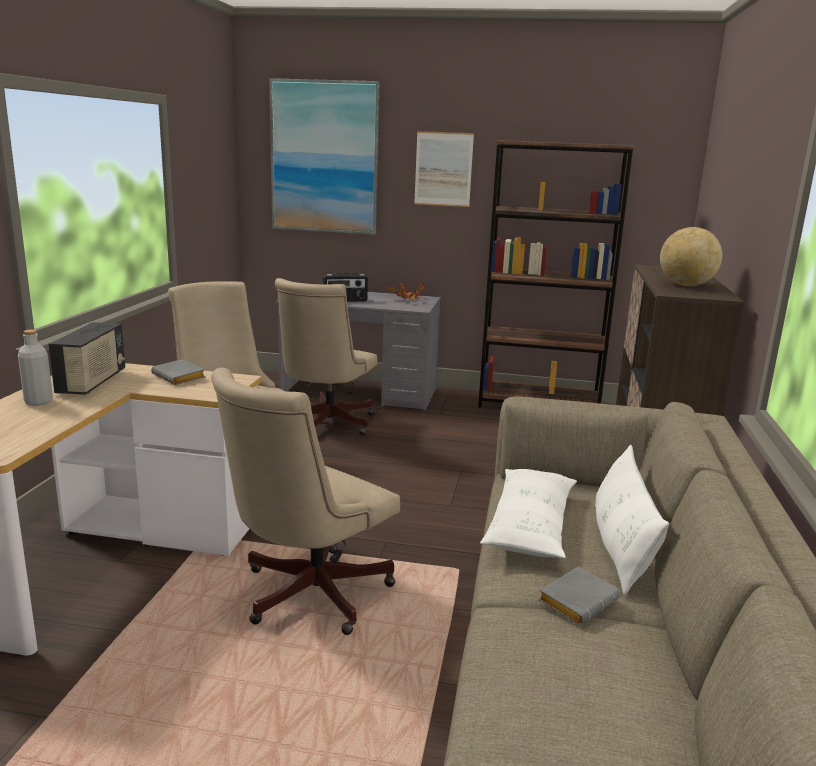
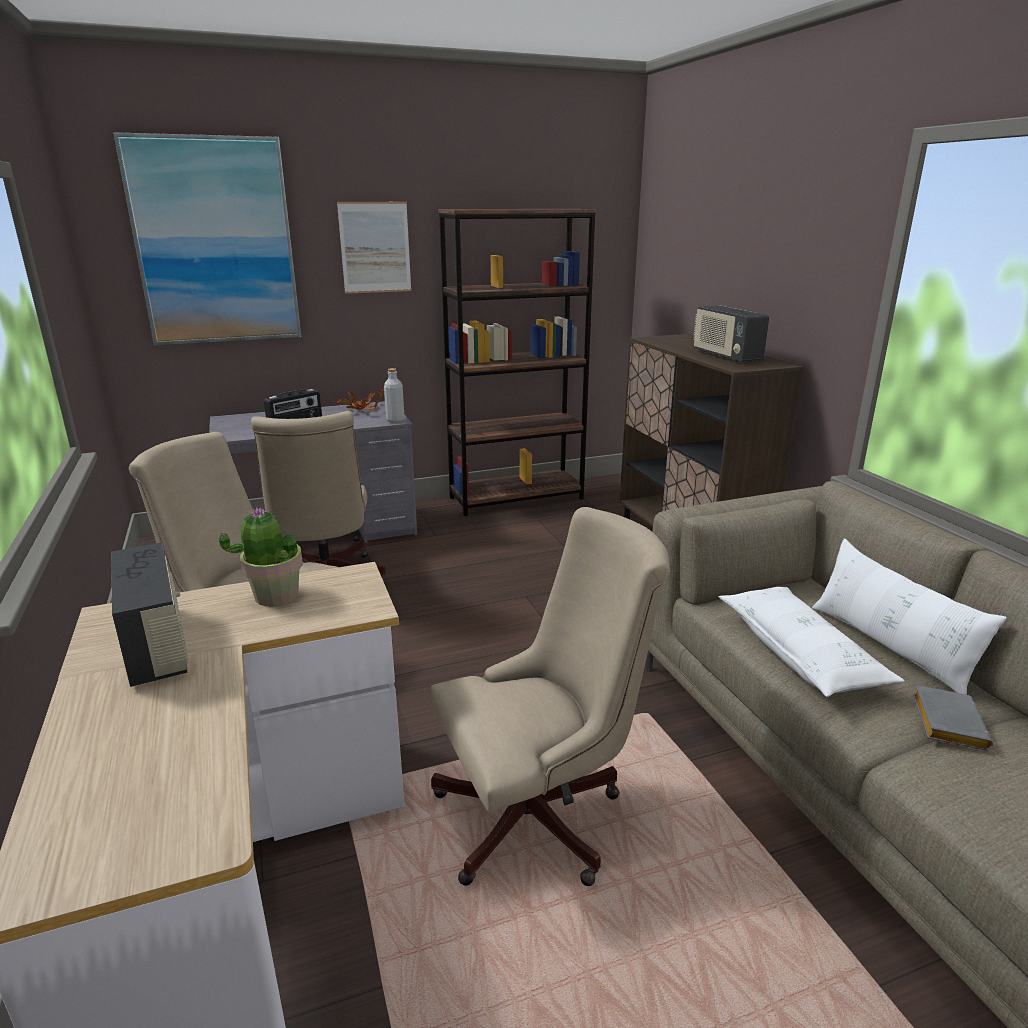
camera: 30 degrees left, 5 degrees up
(38, 402) = (121, 712): grey bottle -> grey bottle (395, 420)
(180, 377) = (275, 596): grey book -> potted plant
(306, 595) = (541, 816): beige office chair -> beige office chair turned 120 degrees counterclockwise
(686, 285) = (726, 356): globe -> radio

